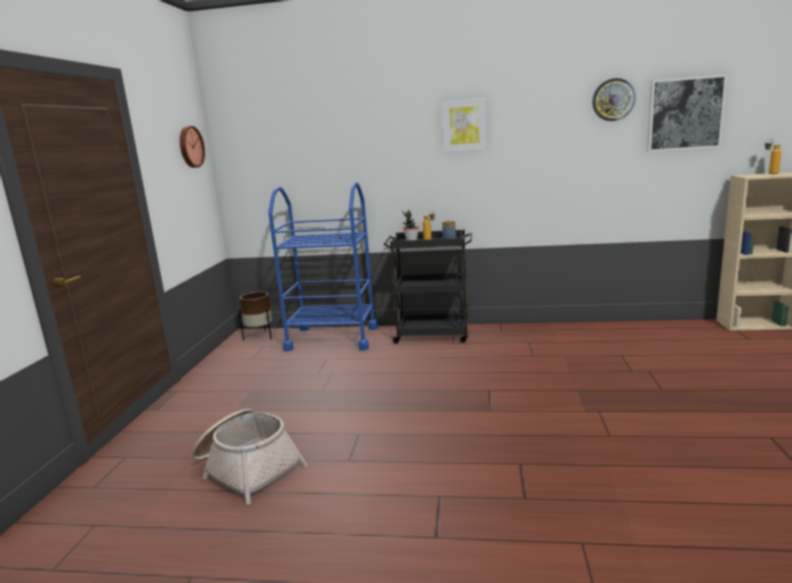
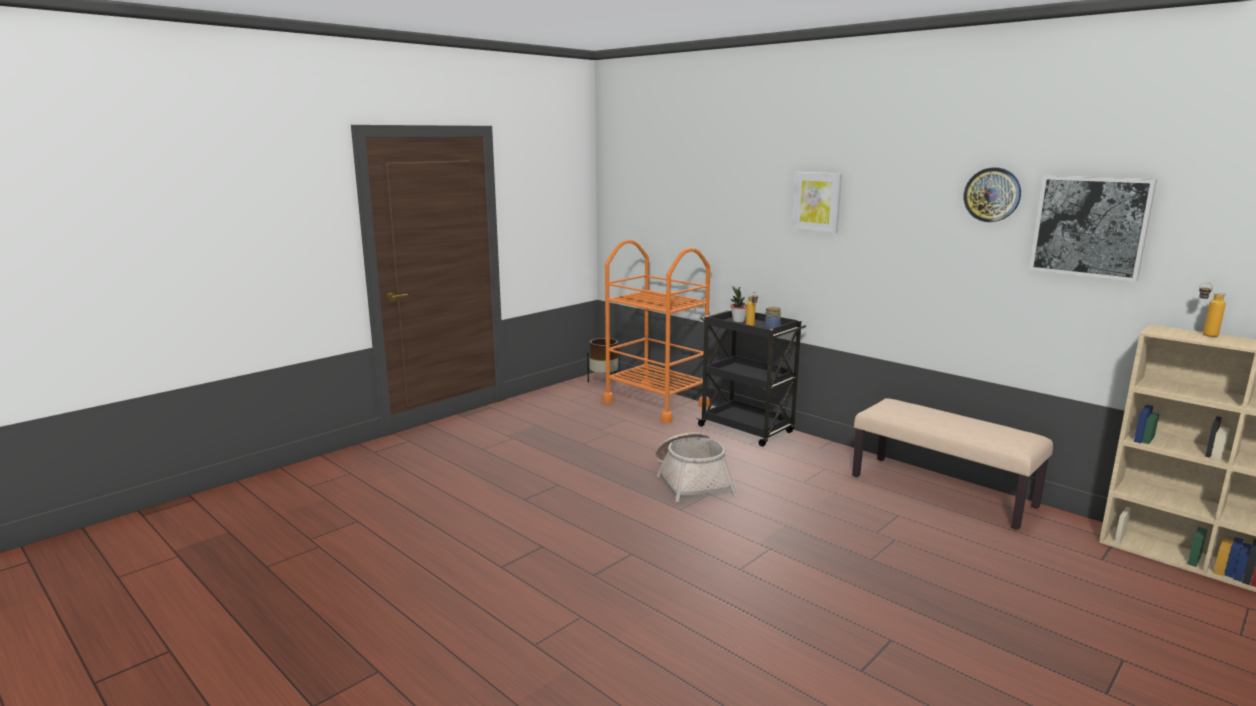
camera: 35 degrees right, 0 degrees up
(190, 147) = (567, 190): wall clock -> none
(247, 468) = (461, 476): basket -> basket (691, 481)
(332, 338) = (655, 404): blue cart -> orange cart
(613, 331) = (942, 491): none -> beige bench

